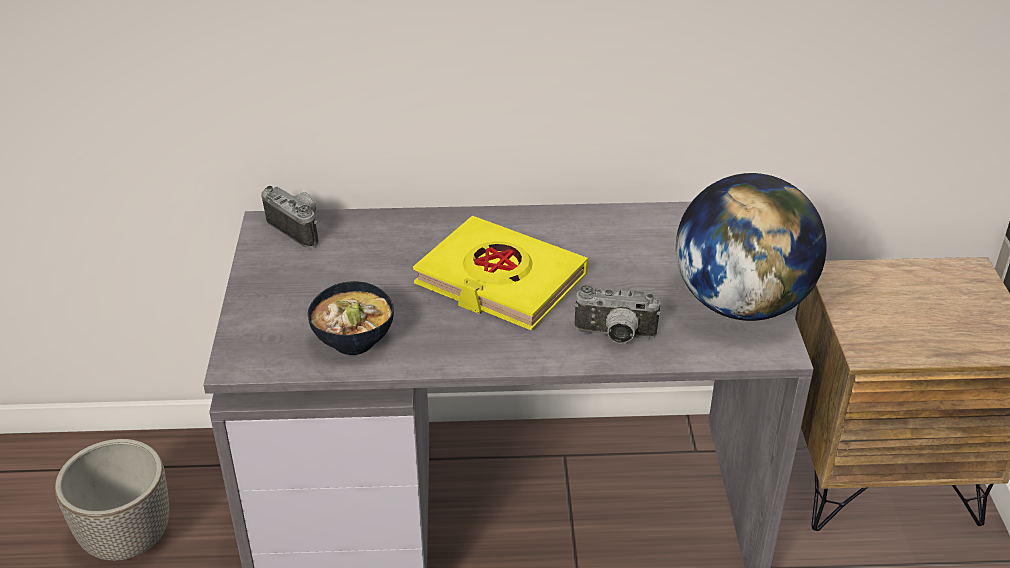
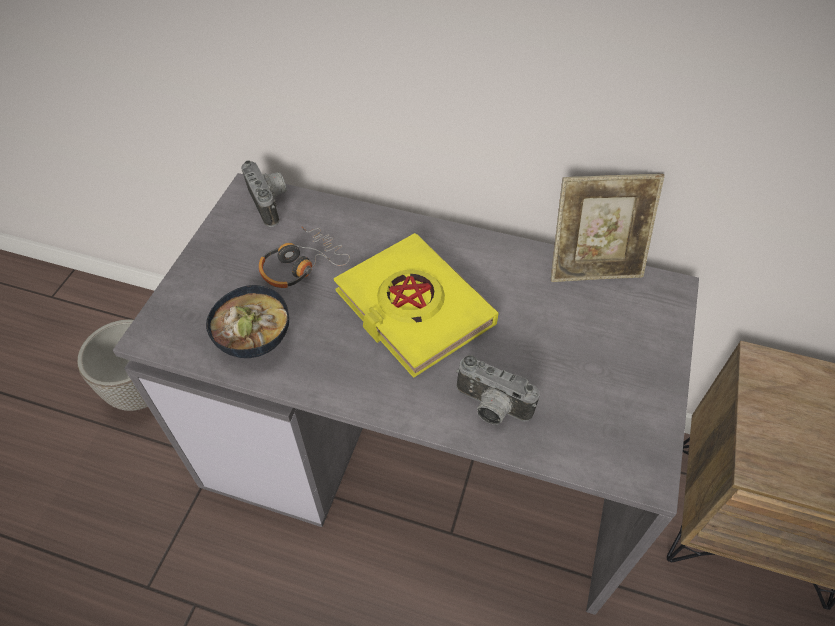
camera: 20 degrees right, 15 degrees up
(364, 272) = (301, 265): none -> headphones
(653, 211) = (593, 266): none -> picture frame
(741, 304) = (633, 405): globe -> none

